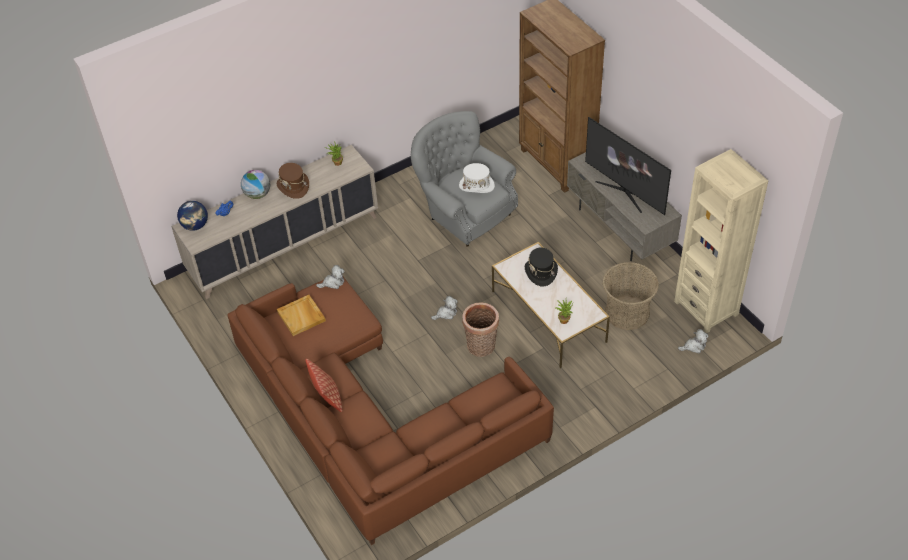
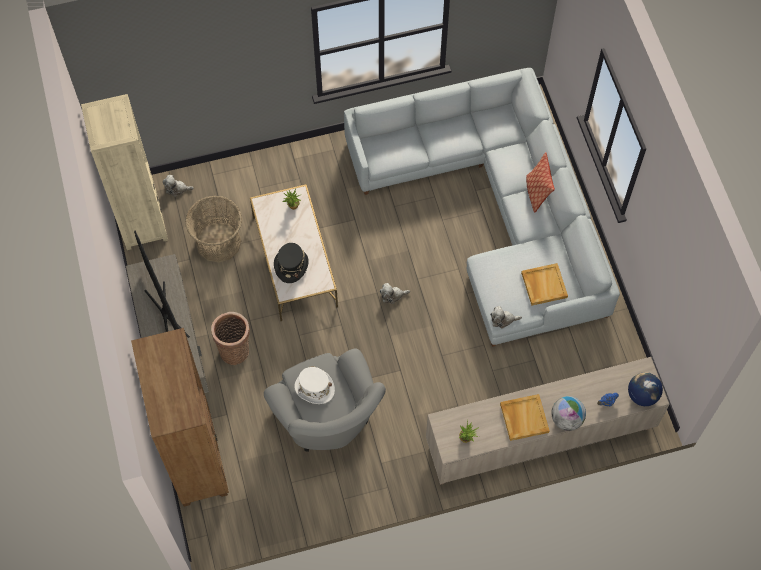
camera: 165 degrees left, 15 degrees up
(293, 186) = (523, 418): brown hat -> beige tray
(372, 416) = (495, 207): brown sofa -> grey sofa
(481, 347) = (372, 247): basket -> basket (235, 349)

